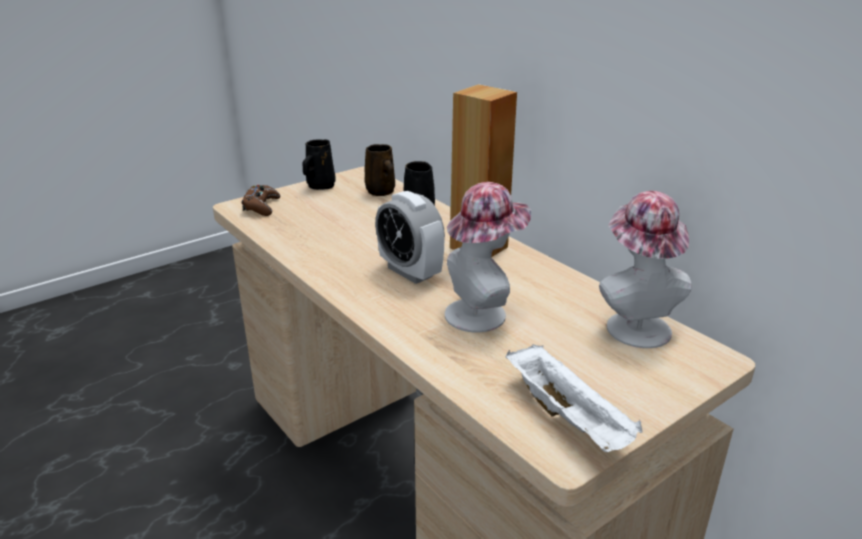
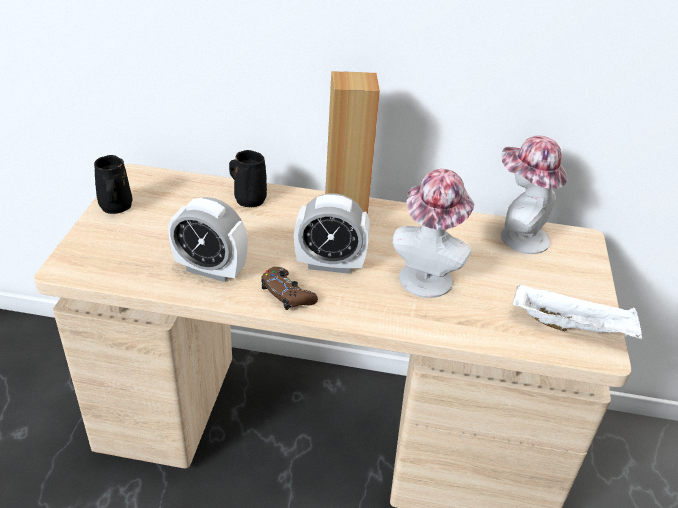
camera: 45 degrees left, 10 degrees up
(261, 206) = (93, 257): brown game controller -> brown game controller (287, 294)
(318, 240) = (210, 270): none -> alarm clock
(381, 192) = (186, 191): brown mug -> none

